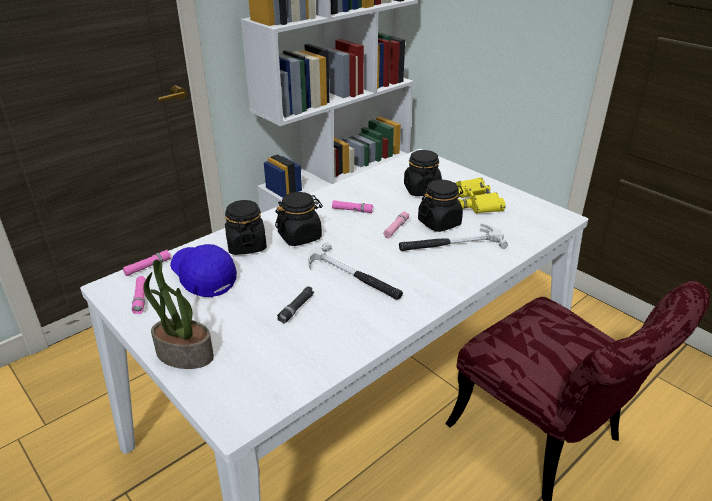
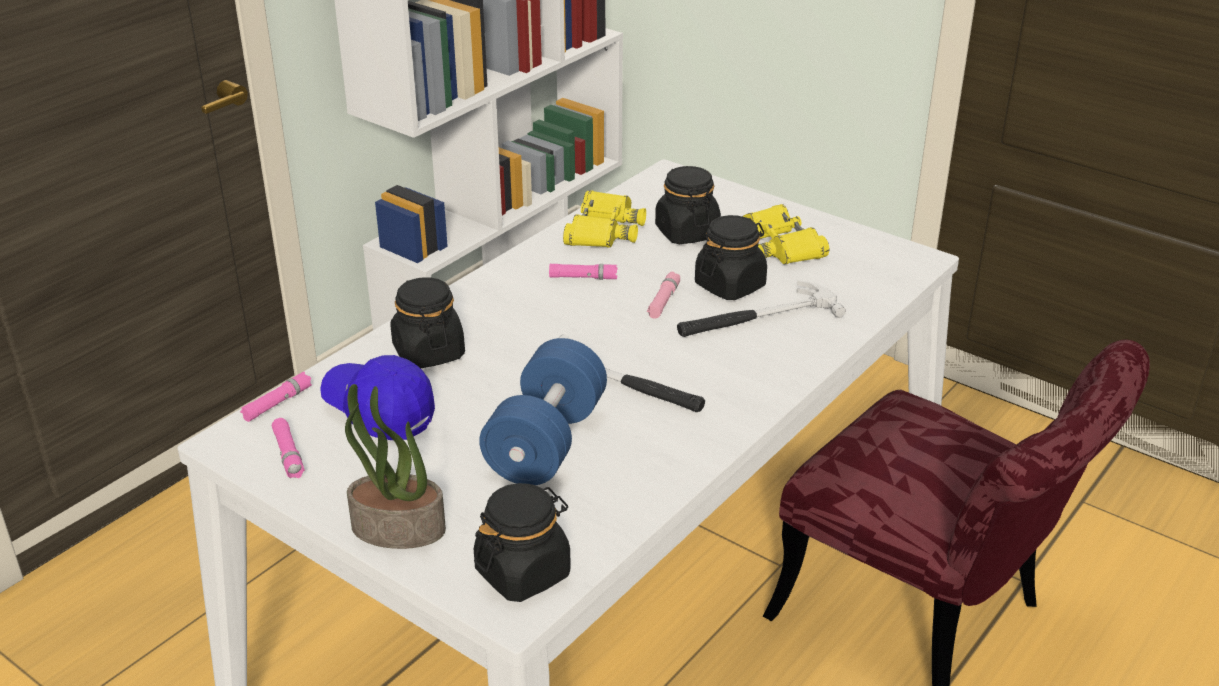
camera: 10 degrees left, 0 degrees up
(296, 308) = (546, 442): black flashlight -> blue dumbbell
(300, 236) = (511, 329): black jar -> black jar (523, 572)
(373, 184) = (604, 230): none -> yellow binoculars

